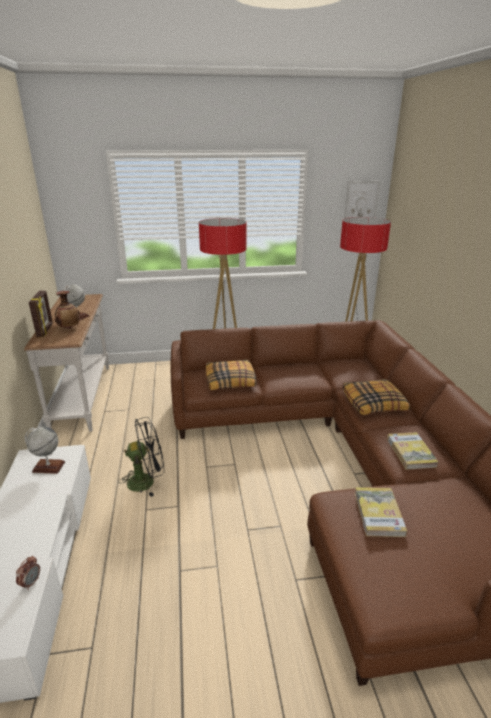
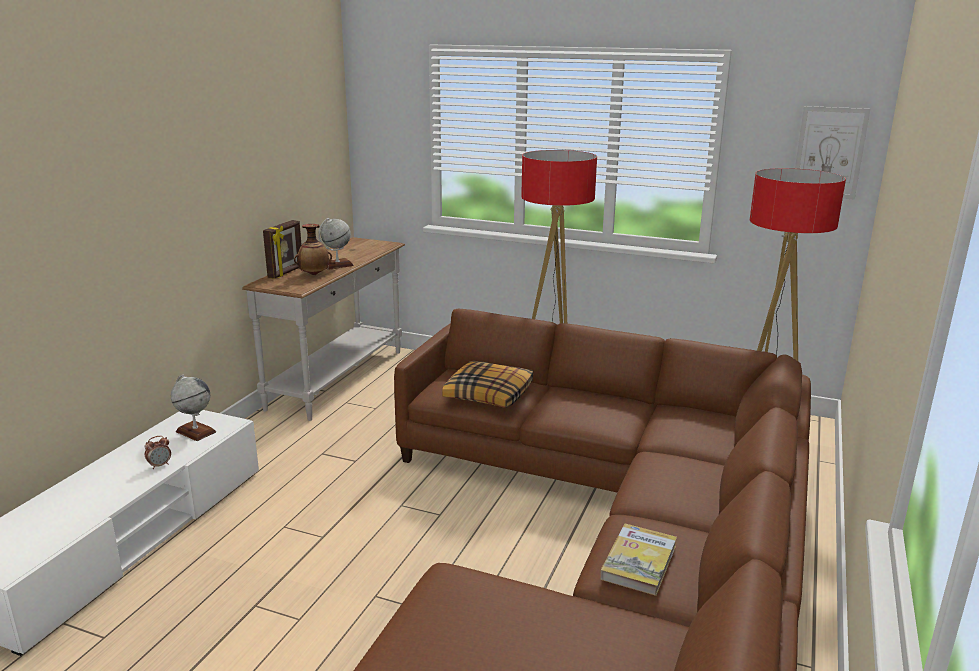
camera: 30 degrees right, 5 degrees down
(31, 583) = (71, 532): alarm clock -> alarm clock (160, 465)
(146, 480) = (316, 496): black fan -> none
(374, 403) = (669, 481): pillow -> none
(378, 513) = (485, 613): book -> none

